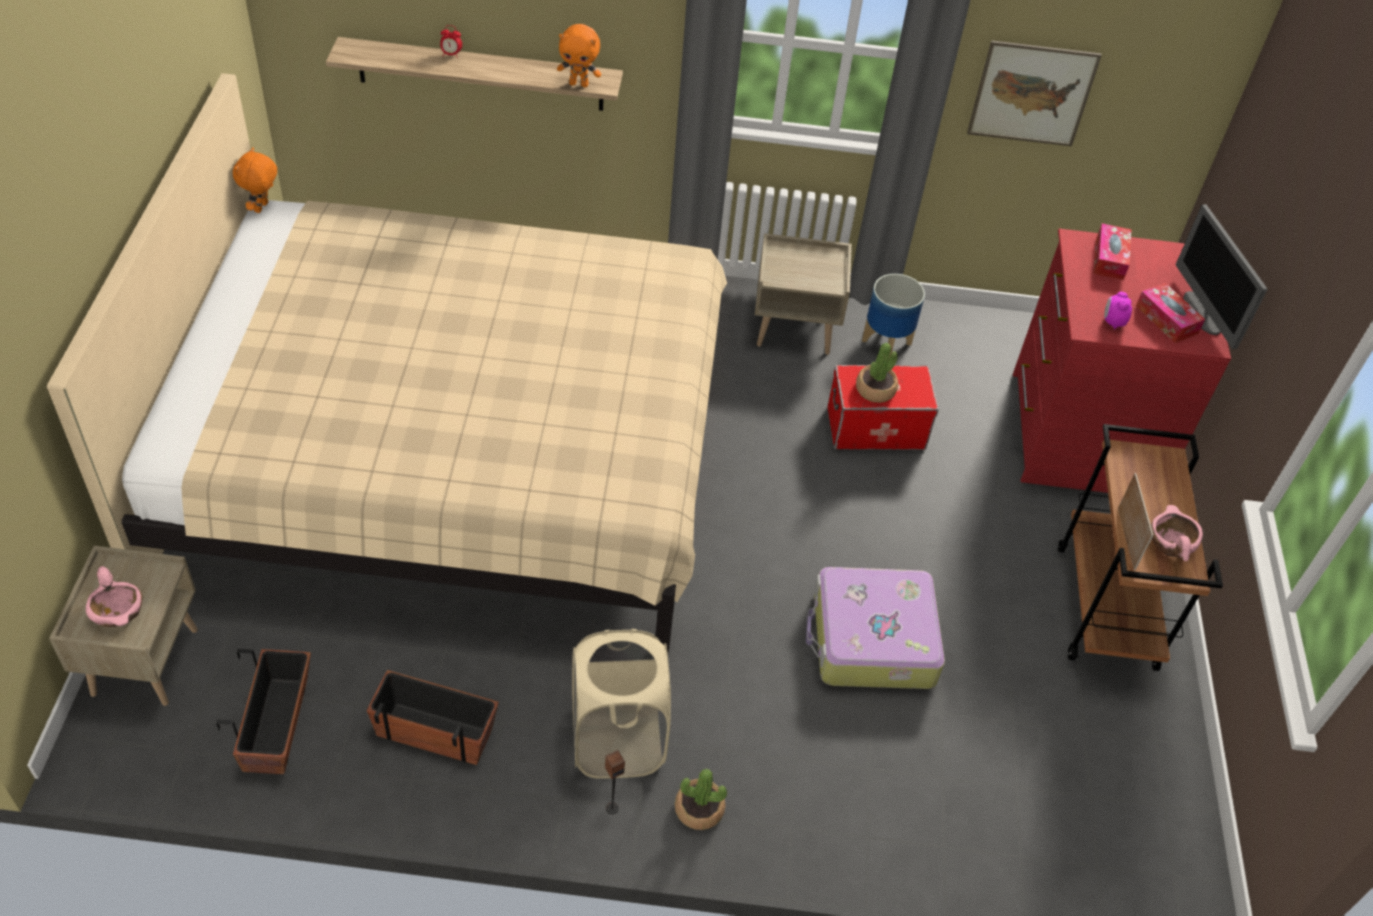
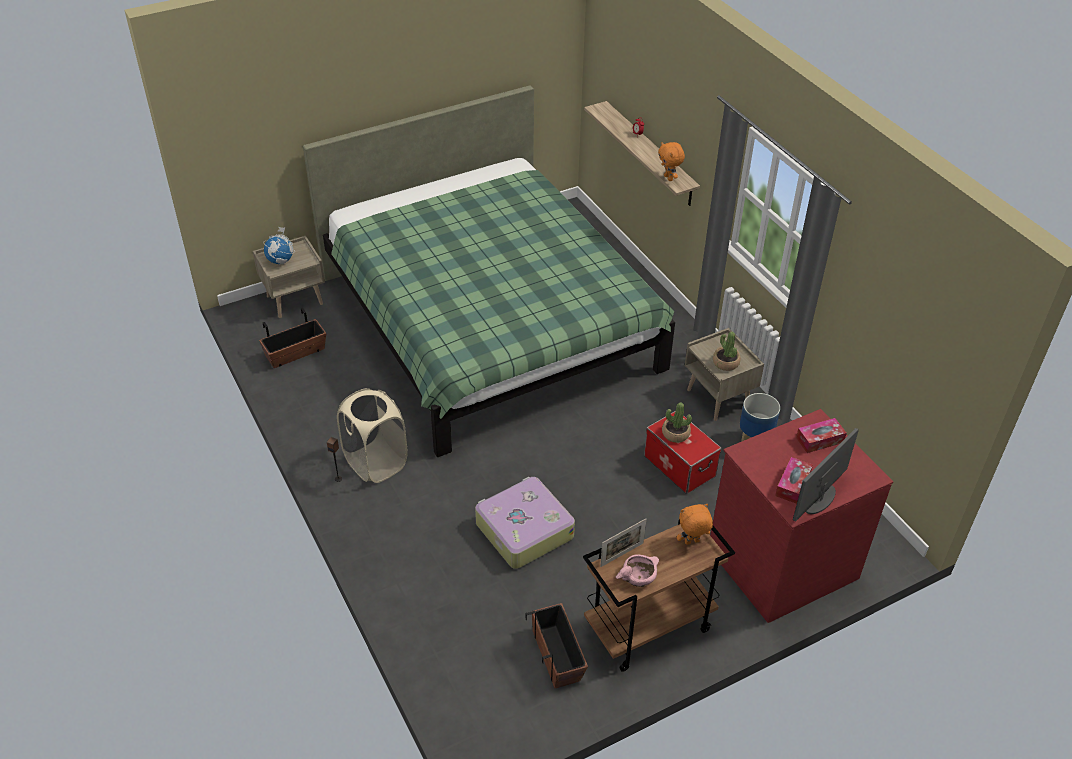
camera: 60 degrees right, 5 degrees down
(118, 612) = (281, 261): pink bowl -> globe
(262, 208) = (517, 161): orange plush toy -> orange plush toy (692, 542)
(435, 731) = (331, 401): planter -> planter (557, 655)
(449, 457) = (488, 323): beige bed -> green bed
(699, 809) = (362, 510): potted plant -> potted plant (725, 363)
(1032, 93) = (873, 322): picture -> none
(1112, 322) = (760, 461): alarm clock -> none

